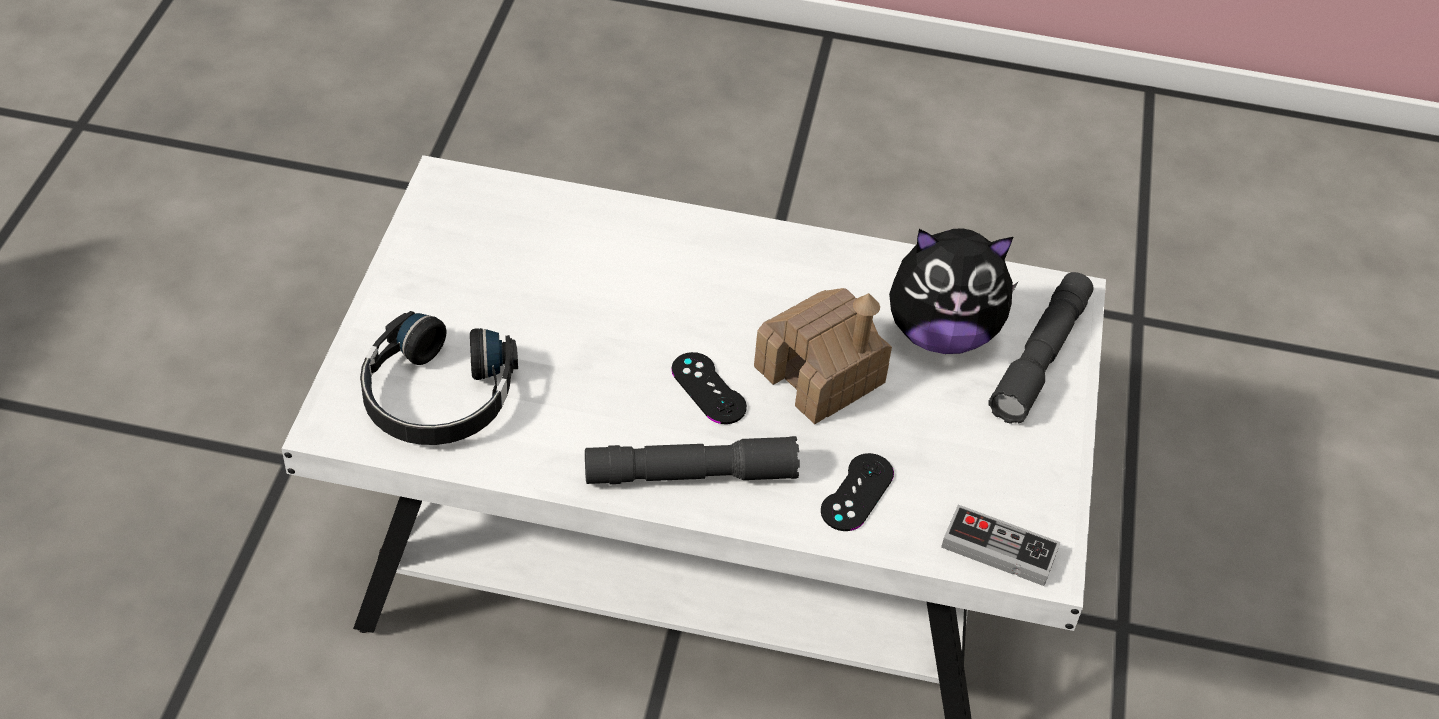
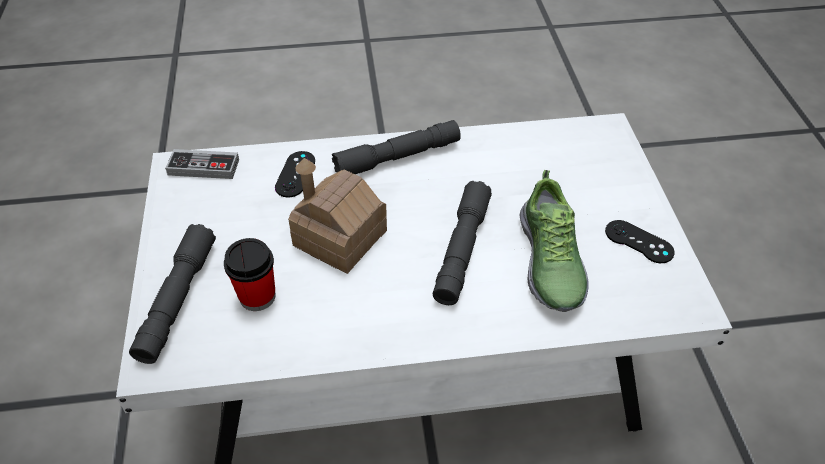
camera: 165 degrees right, 0 degrees up
(436, 397) = (567, 157): black headphones -> none
(569, 269) = (549, 262): none -> shoe
(668, 314) = (462, 250): none -> grey flashlight
(708, 388) = (410, 208): black game controller -> black game controller (639, 242)
(941, 333) = (257, 296): plush toy -> cup

